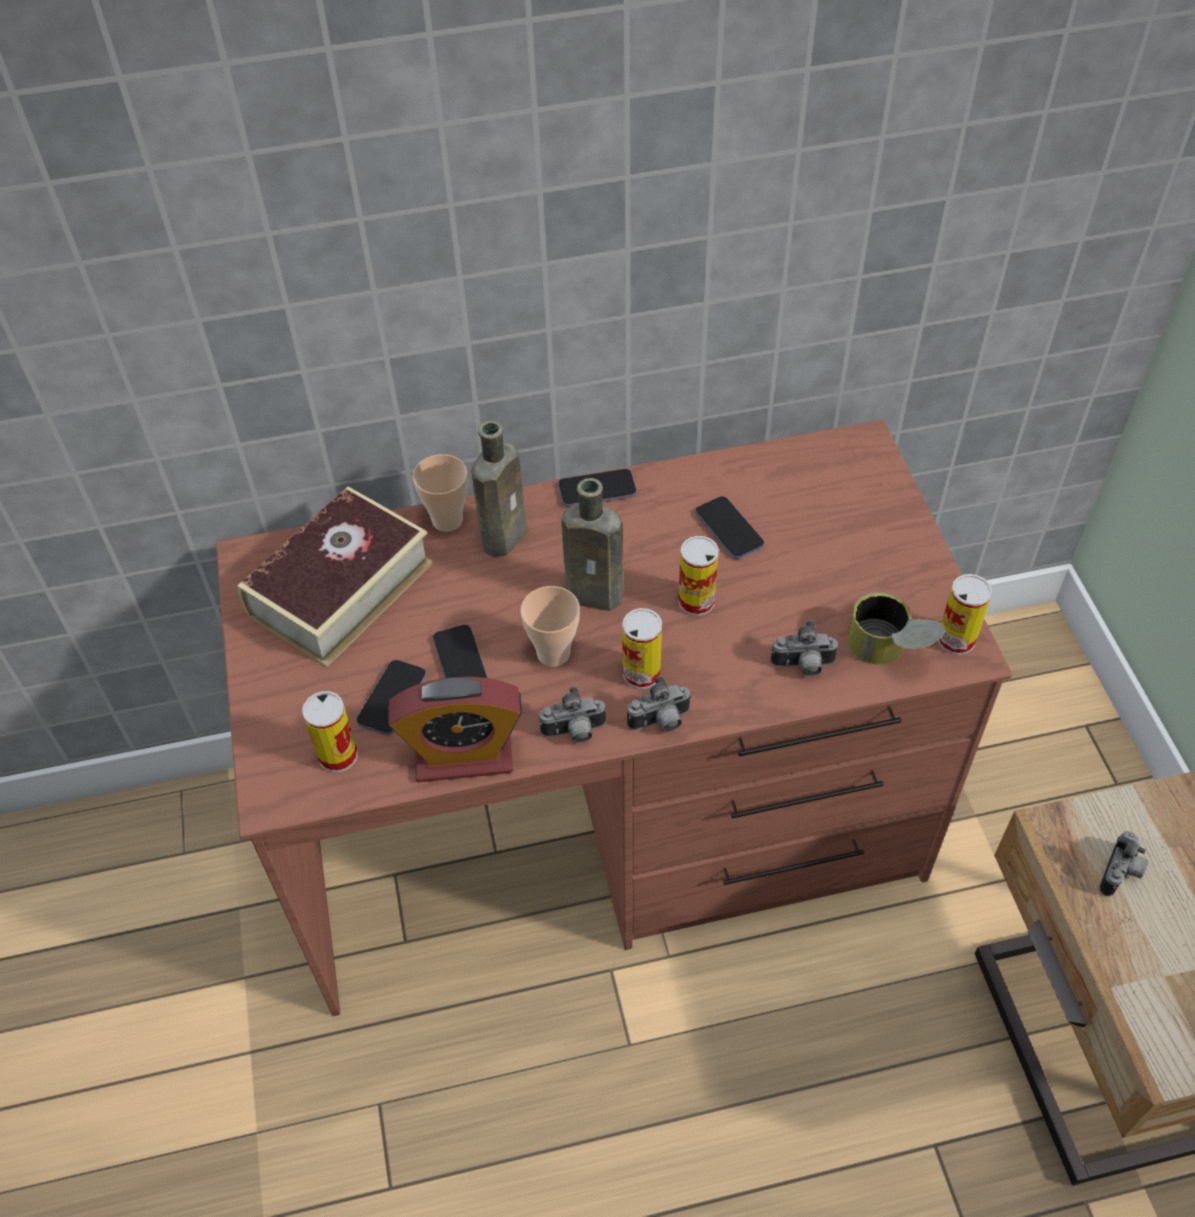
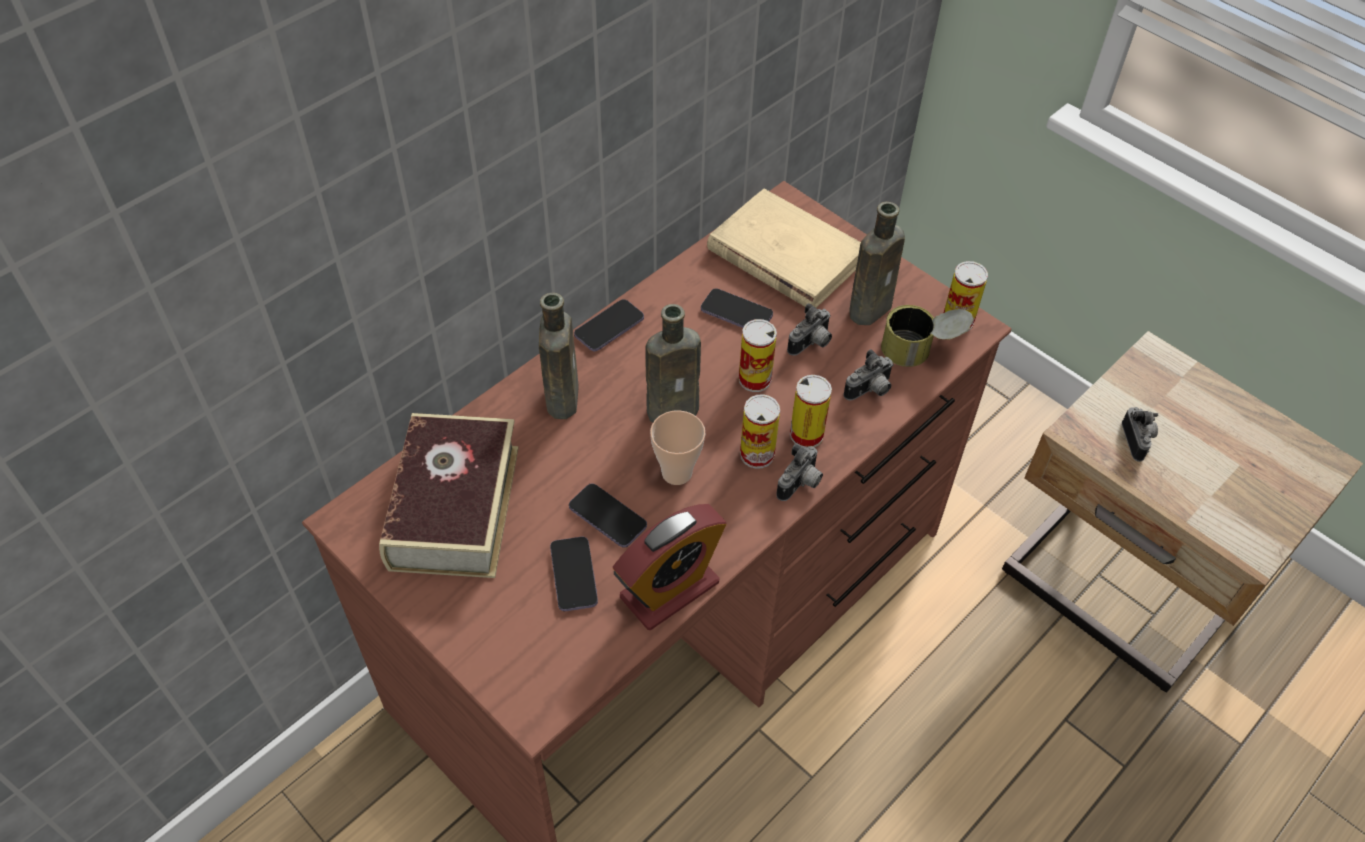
camera: 35 degrees left, 0 degrees up
(338, 755) = (564, 645): can -> can (806, 434)
(447, 520) = (502, 407): cup -> none
(574, 733) = (742, 526): camera -> camera (811, 344)
(823, 494) = (785, 255): none -> beige book
(873, 585) = (872, 307): none -> brown bottle

